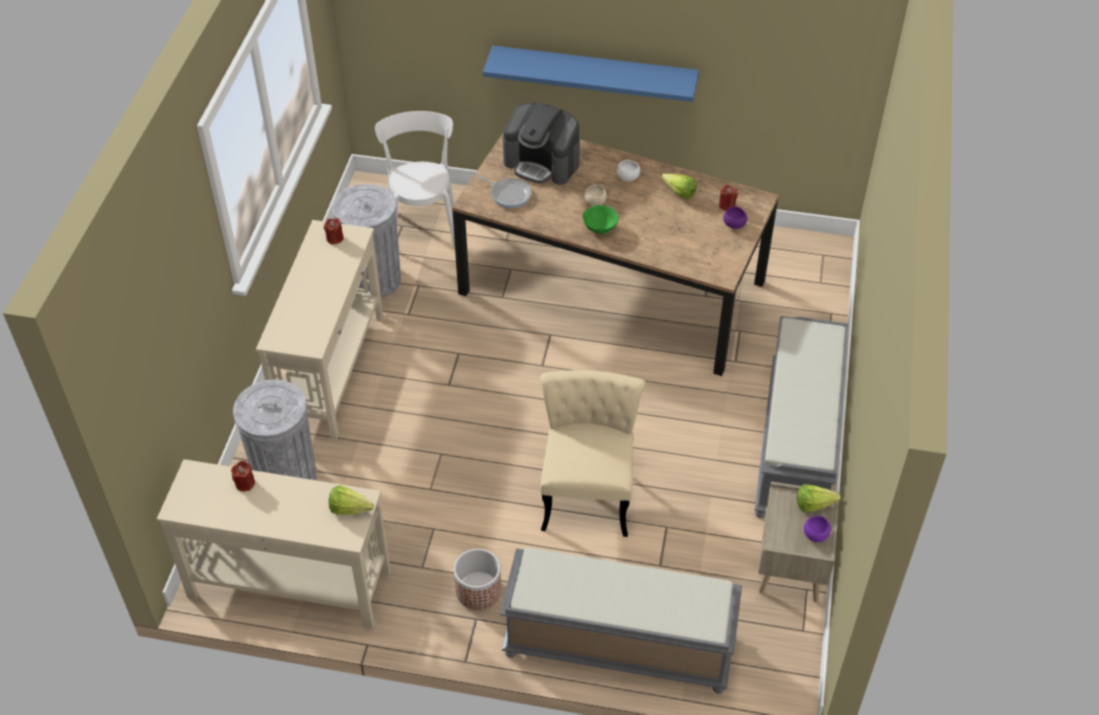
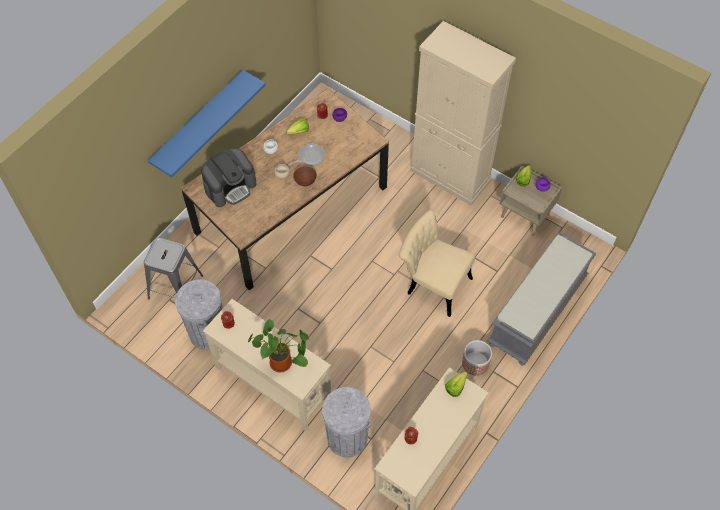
camera: 65 degrees left, 10 degrees up
(302, 311) = (283, 362): none -> potted plant
(423, 224) = (175, 287): white chair -> grey stool
(509, 194) = (247, 215): frying pan -> frying pan (310, 157)
(600, 228) = (305, 181): green bowl -> brown bowl
(797, 445) = (450, 176): grey bench -> beige cabinet

